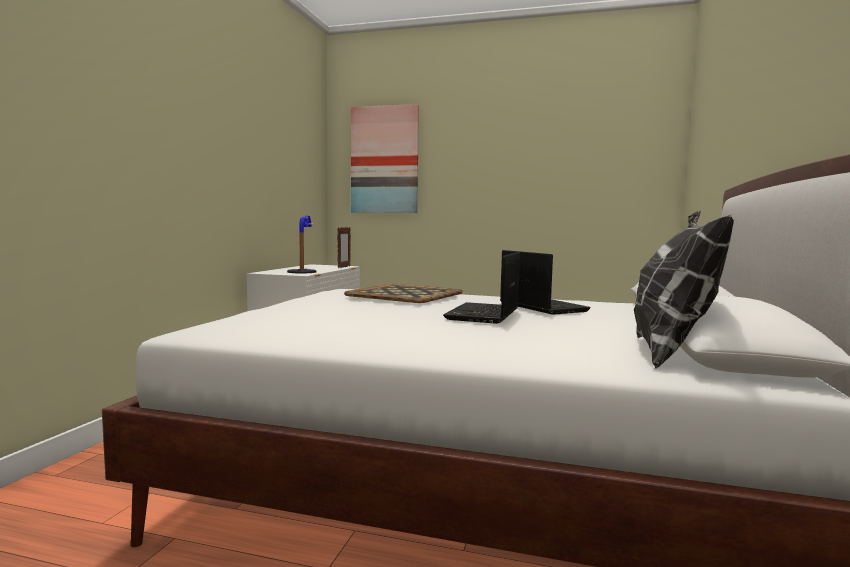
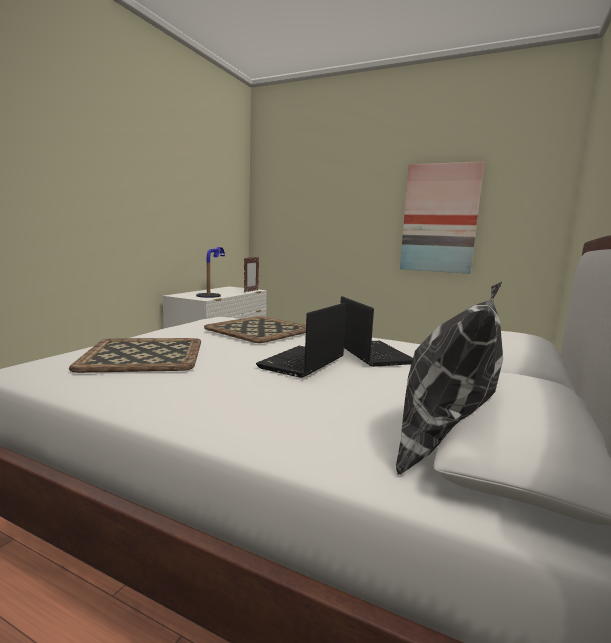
camera: 10 degrees right, 5 degrees up
(313, 316) = (145, 355): none -> tray
(384, 160) = (295, 198): picture -> picture (439, 218)

